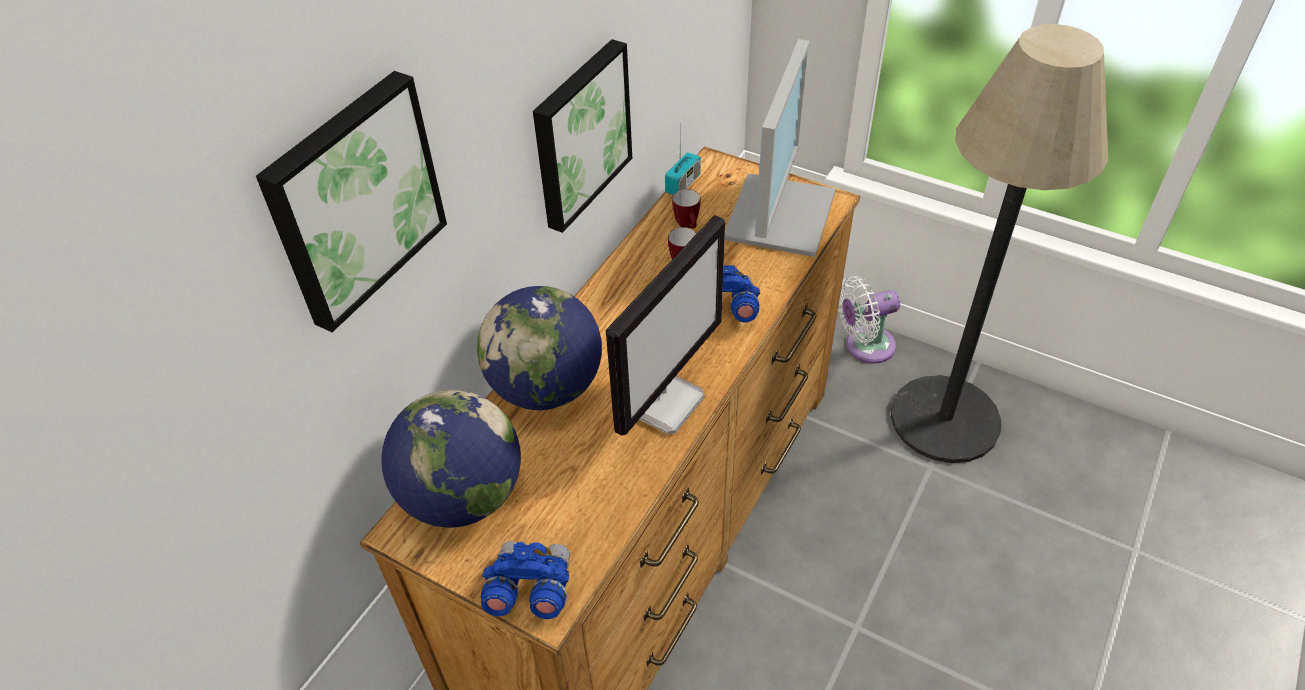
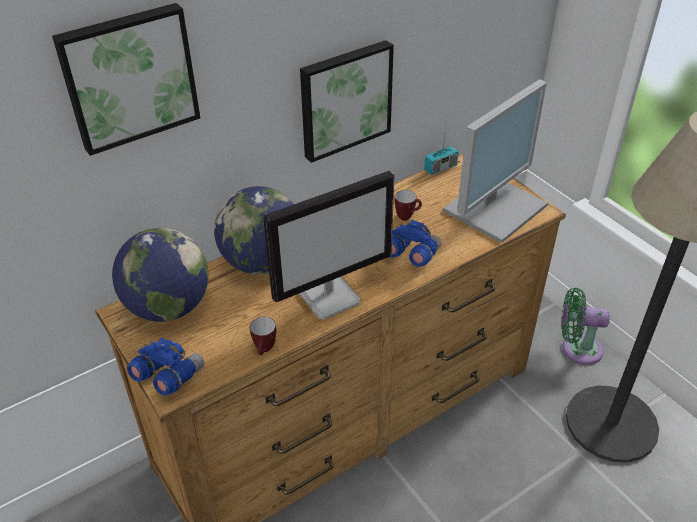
camera: 25 degrees right, 5 degrees down
(688, 227) = (424, 196): mug -> mug (265, 350)
(864, 346) = (577, 348): white fan -> green fan

